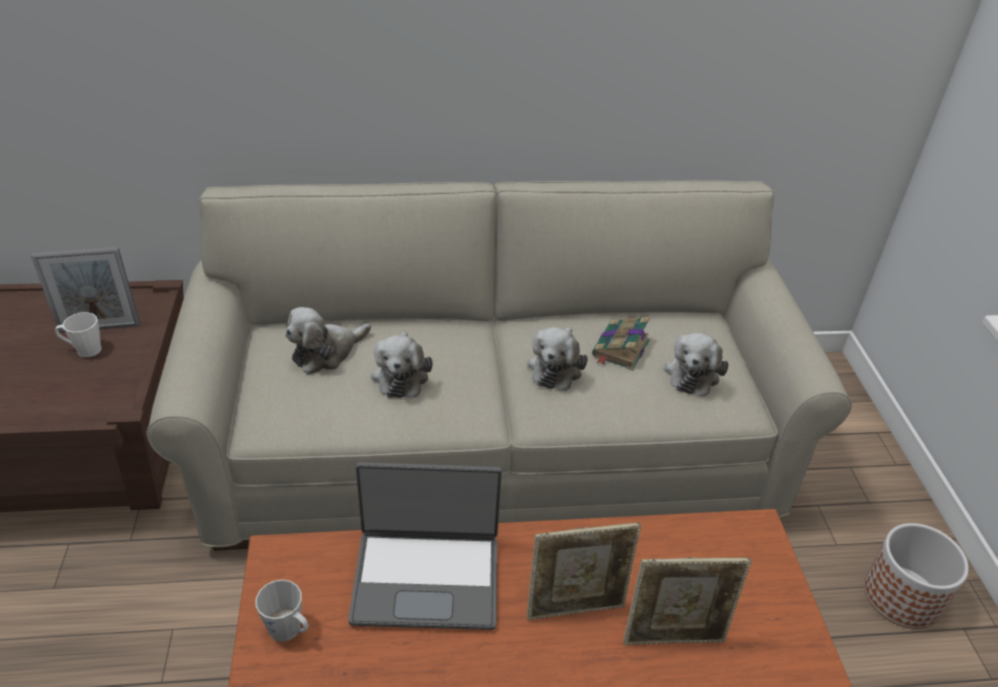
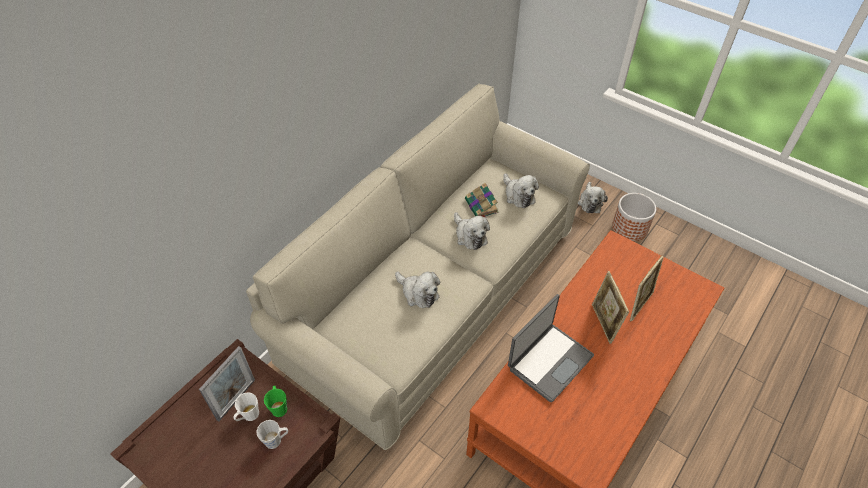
camera: 45 degrees left, 10 degrees up
(117, 364) = (279, 406): none -> green mug
(289, 631) = (535, 425): grey mug -> grey mug (276, 440)
(326, 353) = (372, 311): plush toy -> plush toy (590, 202)
(576, 608) = (603, 323): picture frame -> picture frame turned 135 degrees clockwise

